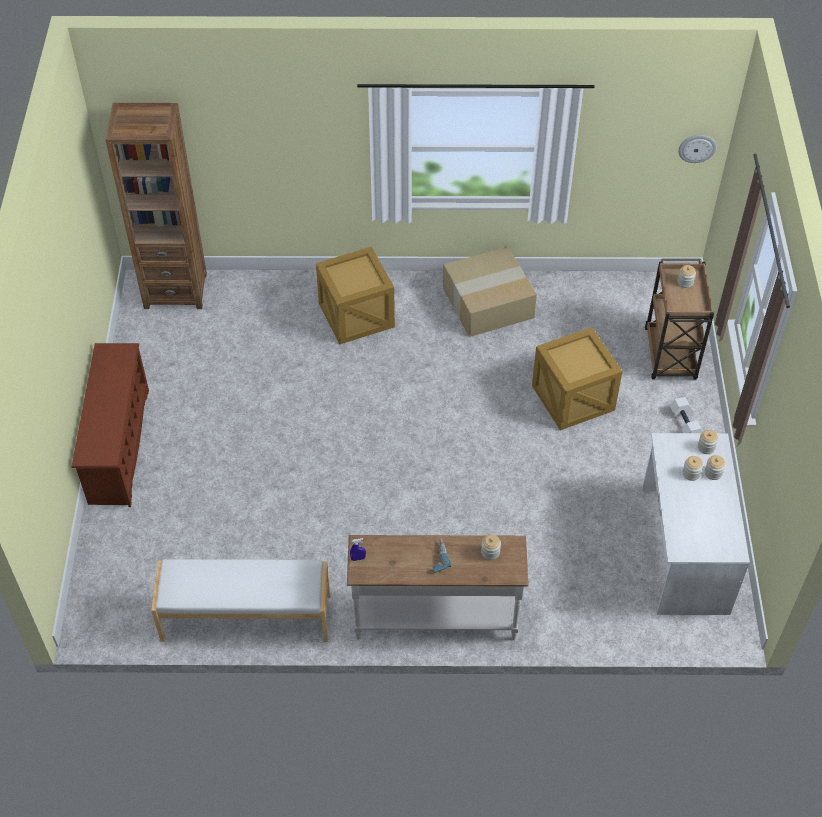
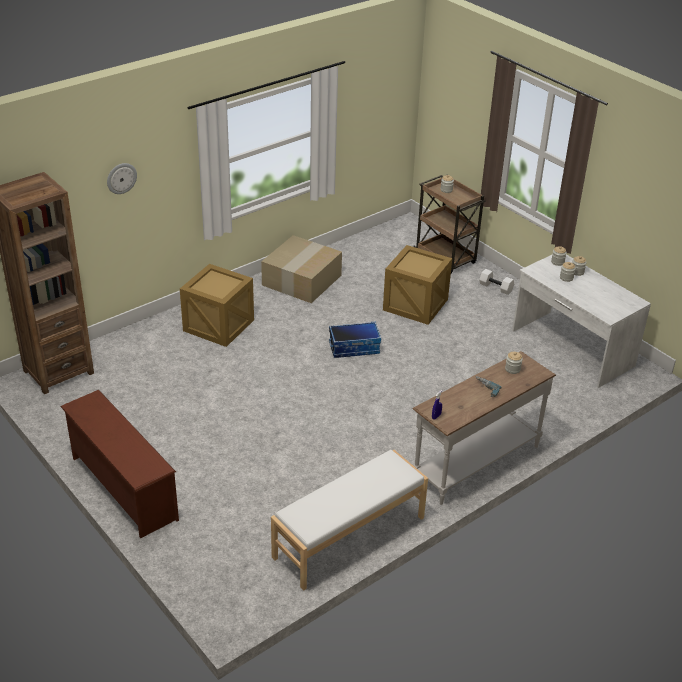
camera: 40 degrees left, 15 degrees down
(456, 415) = (354, 348): none -> storage box
(697, 148) = (402, 102): wall clock -> wall clock (121, 178)

